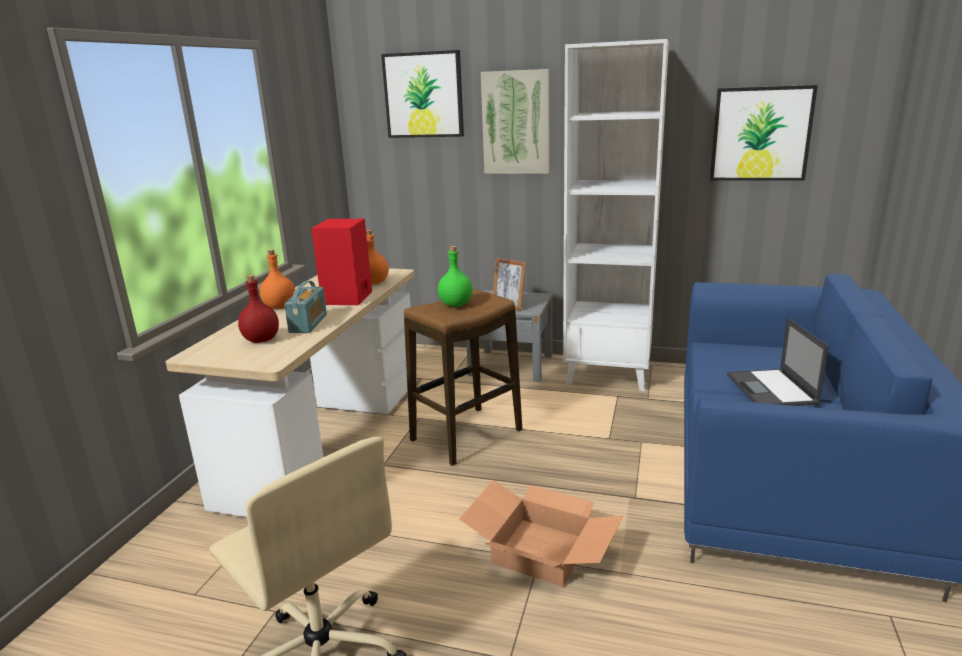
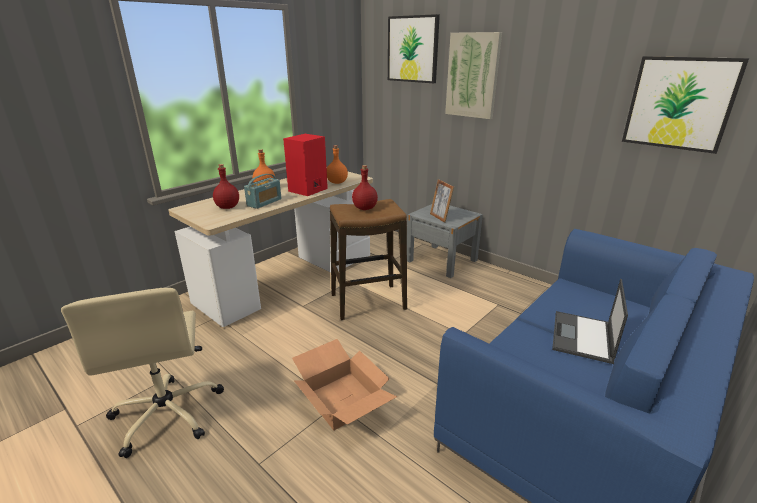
camera: 25 degrees right, 5 degrees up
(456, 304) = (365, 208): green bottle -> red bottle
(608, 374) = (507, 285): white bookcase -> none

